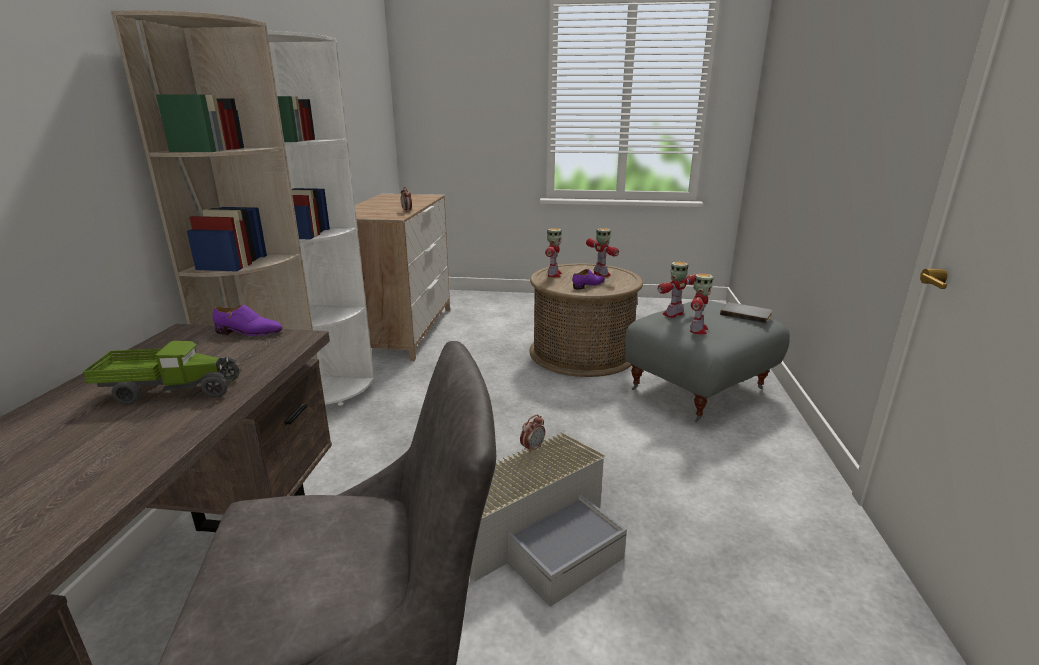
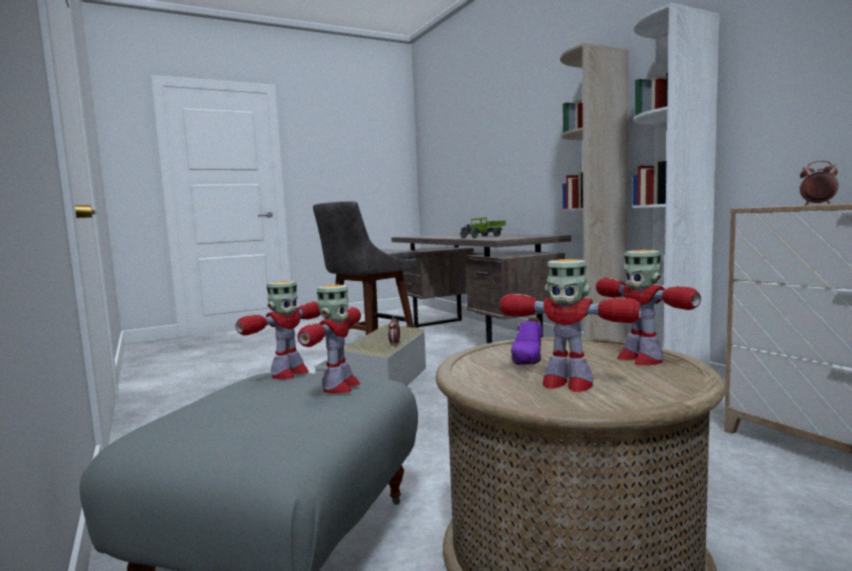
camera: 145 degrees right, 15 degrees down
(249, 332) = (526, 237): purple shoe -> none
(697, 330) = (289, 374): toy robot -> toy robot turned 135 degrees counterclockwise
(746, 314) = (190, 420): grey book -> none

